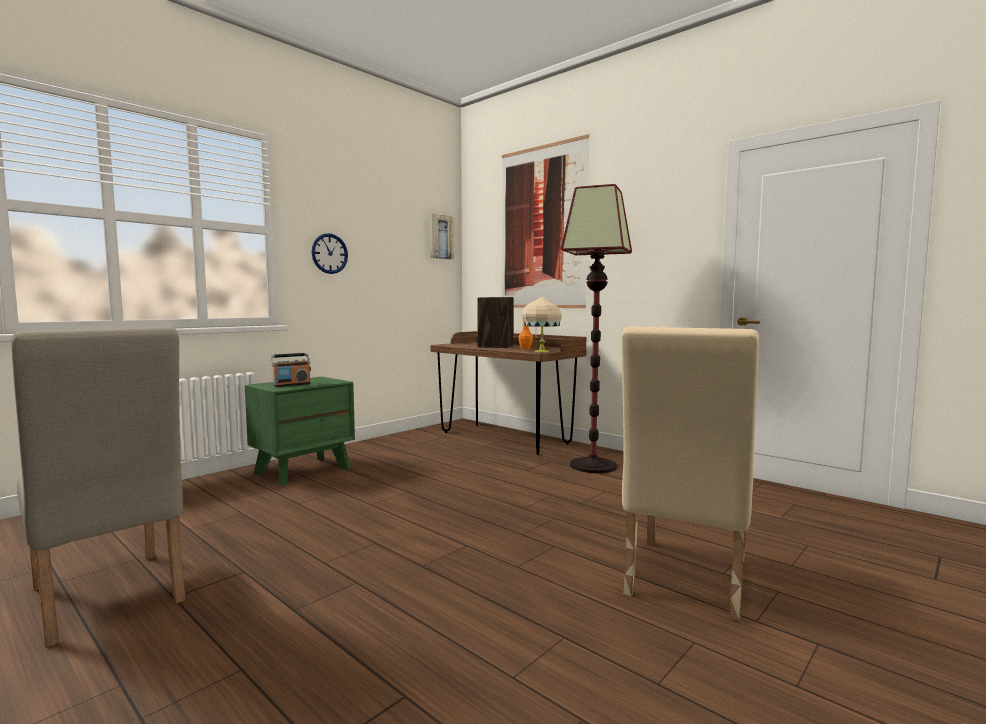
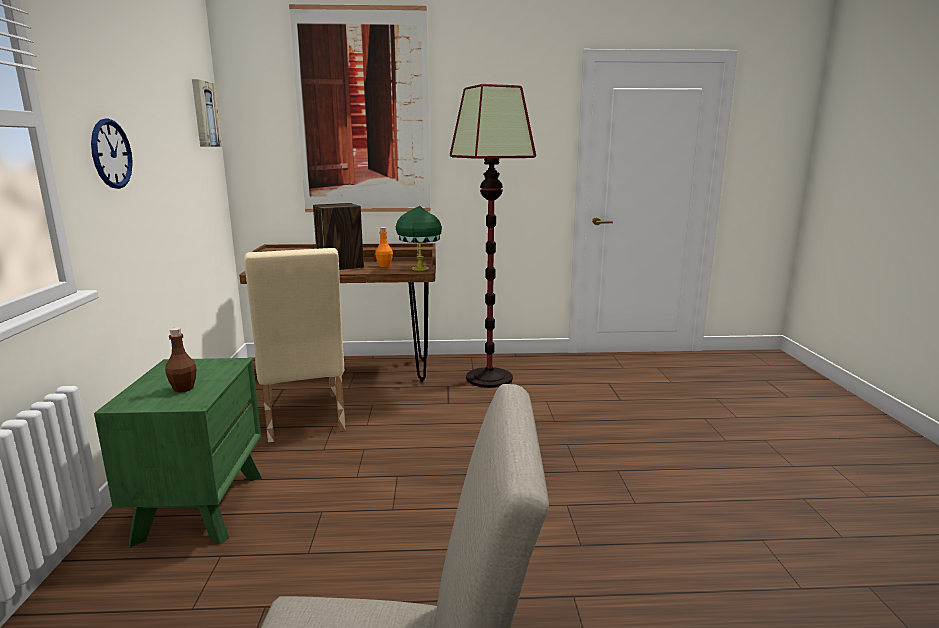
camera: 45 degrees left, 10 degrees up
(292, 385) = (183, 389): radio -> brown bottle
(541, 351) = (419, 269): beige table lamp -> green table lamp
(683, 582) = (725, 458): beige chair -> beige chair (304, 421)

